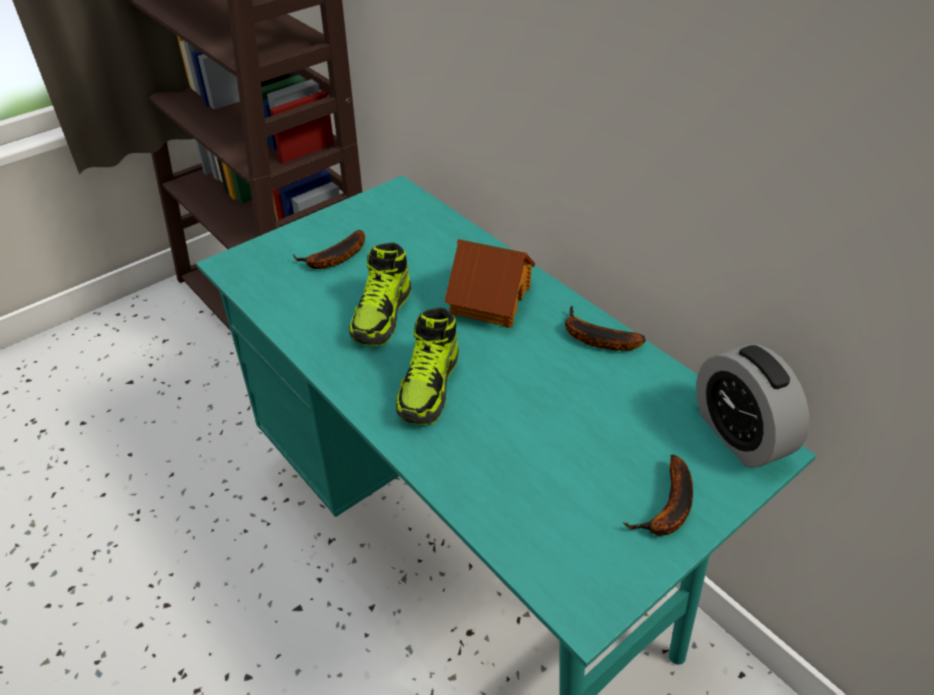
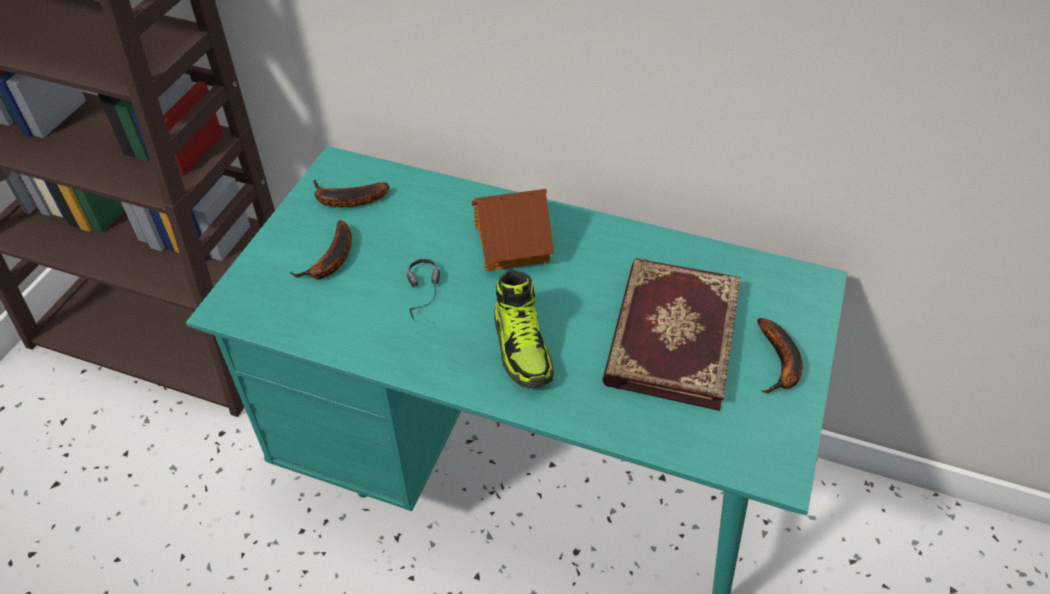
camera: 30 degrees left, 5 degrees up
(382, 315) = (425, 298): shoe -> headphones
(574, 434) = (670, 335): none -> book
(594, 338) = (625, 243): banana -> banana (346, 200)
(739, 434) = (787, 280): alarm clock -> none

